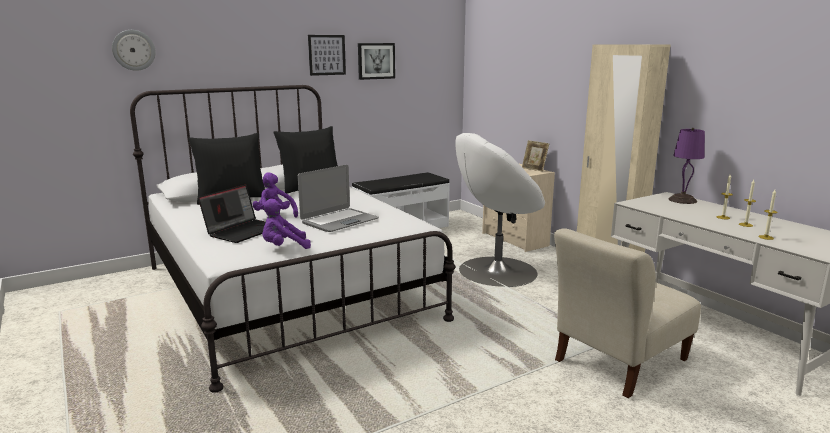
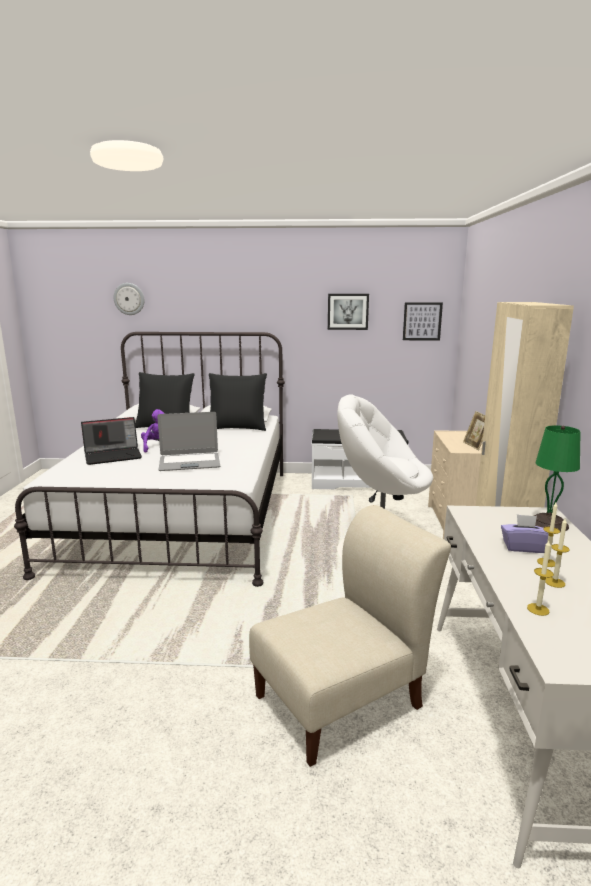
camera: 35 degrees right, 0 degrees up
(284, 247) = (105, 476): purple plush toy -> none
(327, 55) = (294, 305): picture -> picture (422, 321)
(617, 362) = (344, 698): beige chair -> beige chair turned 150 degrees clockwise
(682, 200) = (547, 524): purple table lamp -> green table lamp
(698, 213) = (523, 547): none -> purple tissue box

